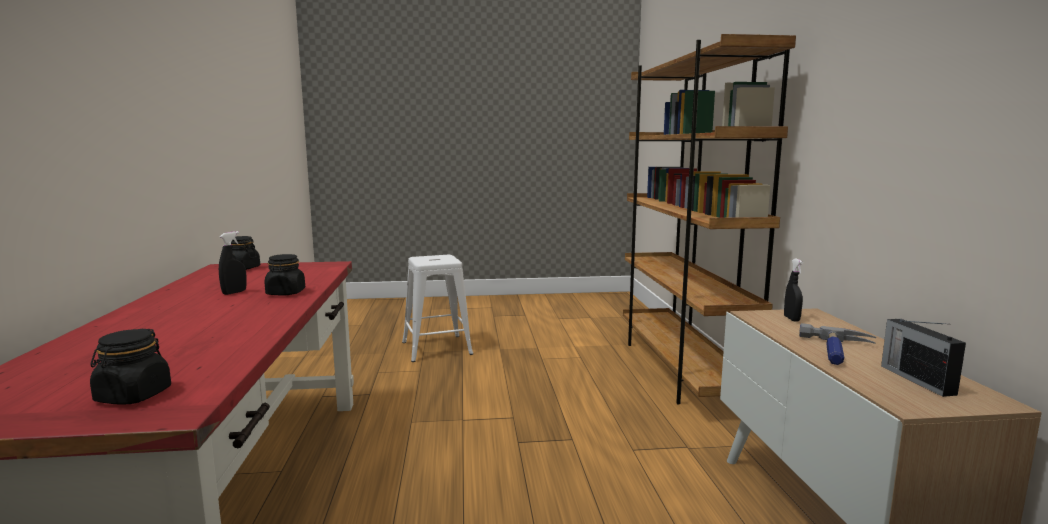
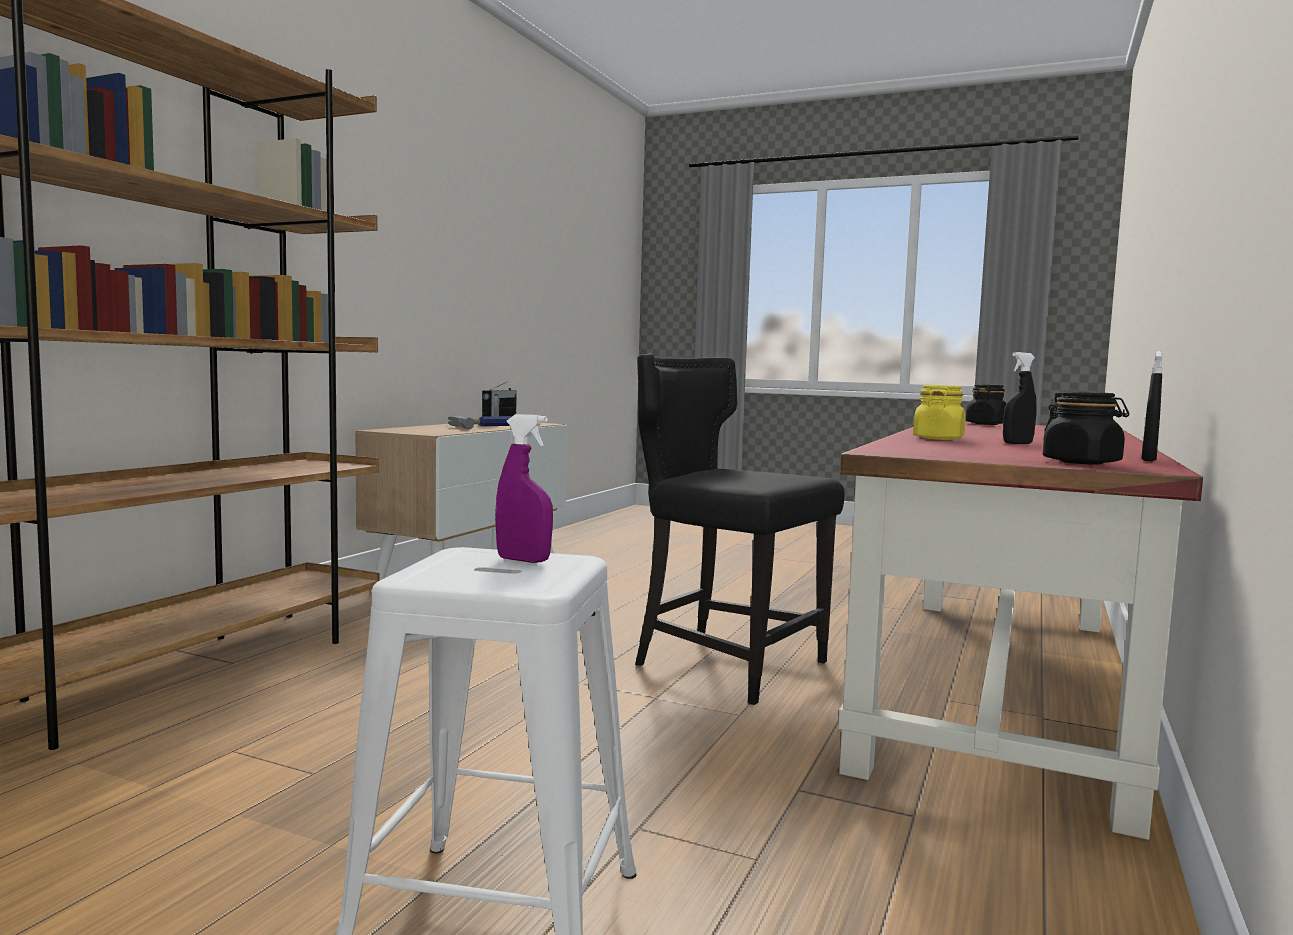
camera: 150 degrees left, 5 degrees down
(286, 293) = (938, 438): black jar -> yellow jar
(433, 261) = (523, 560): none -> purple spray bottle
(443, 459) = (725, 664): none -> black chair
(791, 319) = (419, 430): black spray bottle -> black spray bottle (1148, 459)

